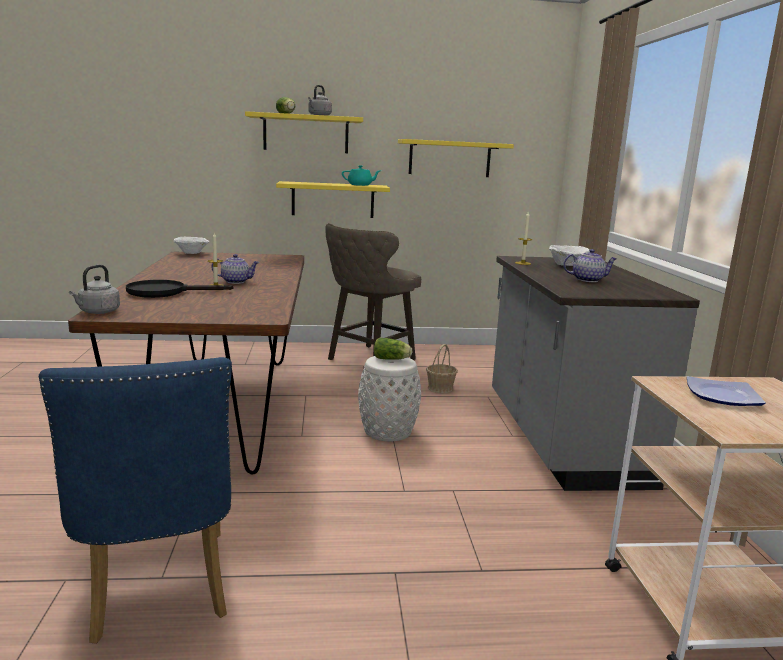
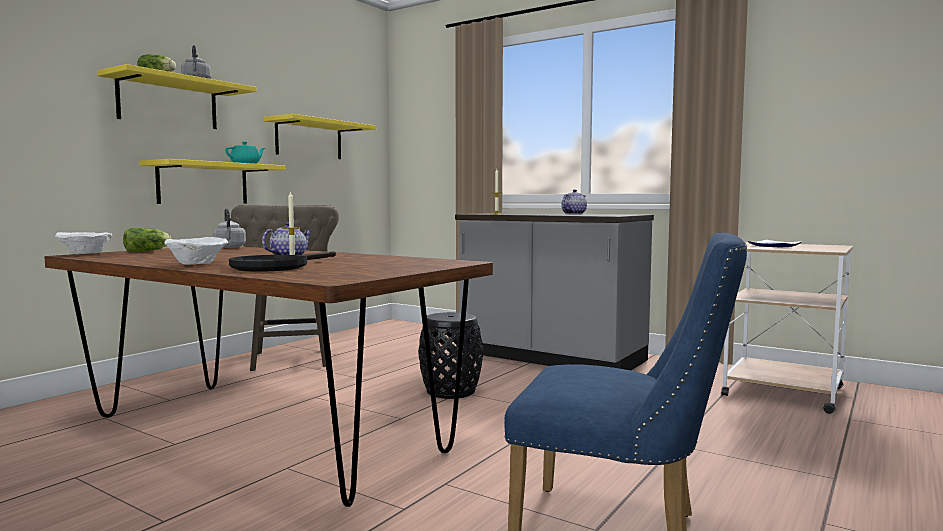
camera: 50 degrees left, 10 degrees down
(97, 312) = (316, 279): grey kettle -> grey kettle (229, 247)
(388, 431) = (451, 391): white stool -> black stool
(392, 359) = (446, 315): lettuce -> lettuce (148, 251)
(440, 388) = (404, 358): basket -> none
(568, 265) = (521, 213): white bowl -> white bowl (199, 264)

